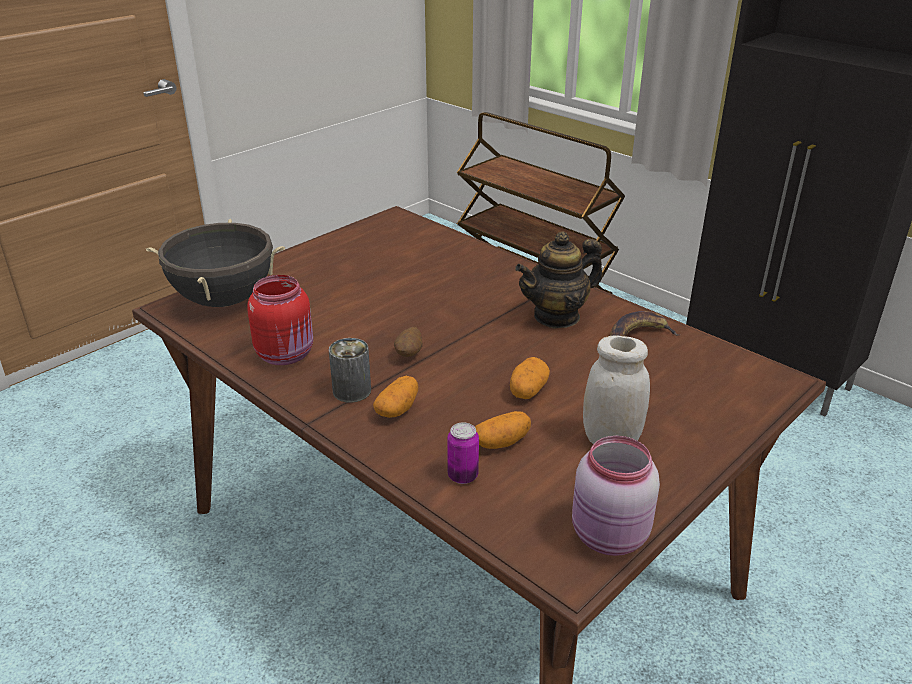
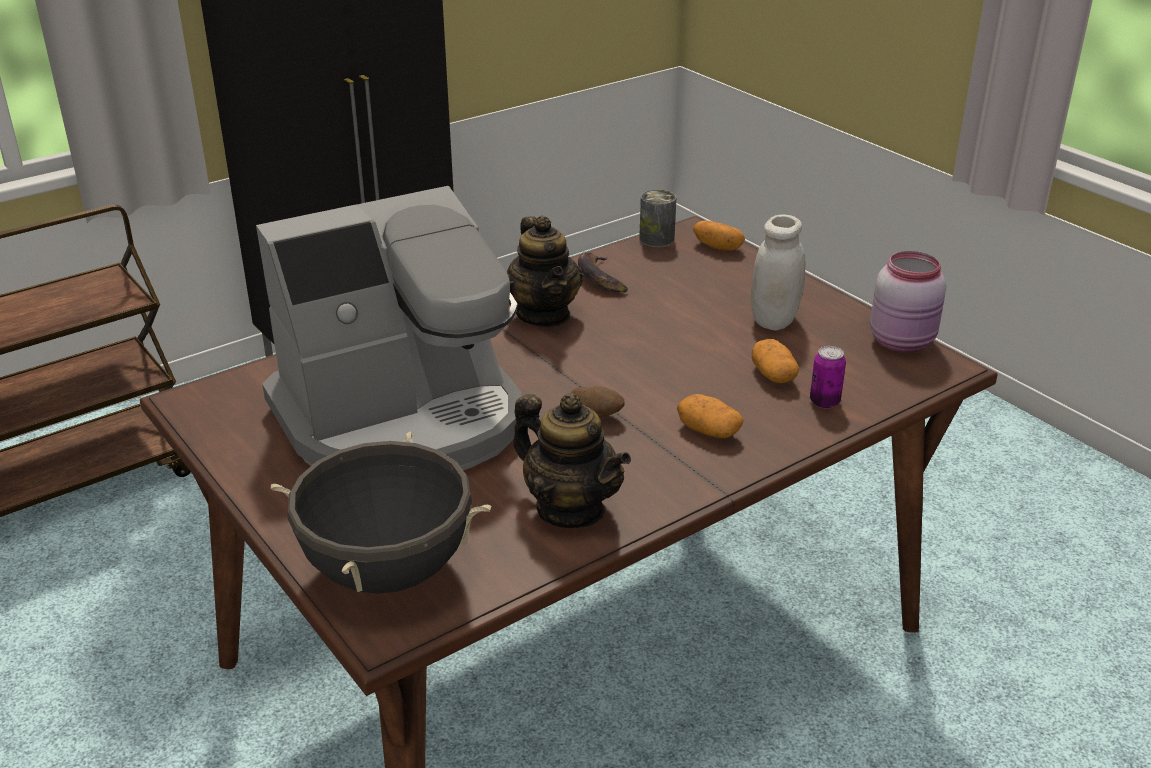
camera: 80 degrees left, 0 degrees up
(287, 354) = (570, 509): red jar -> teapot
(352, 391) = (666, 460): can -> can (656, 239)
(387, 281) = (403, 419): none -> coffee machine
(528, 390) = (686, 350): potato -> potato (718, 247)

